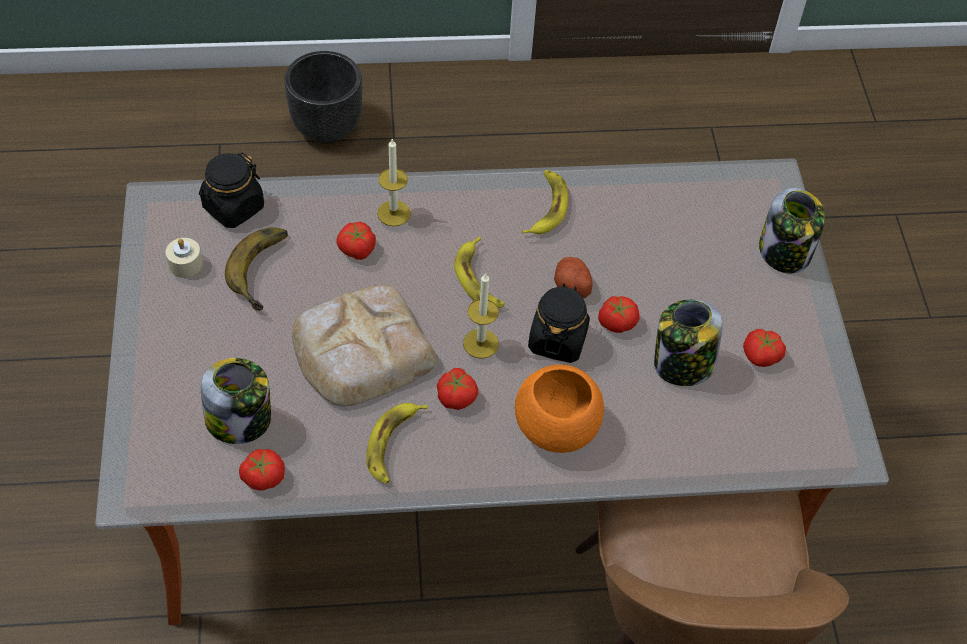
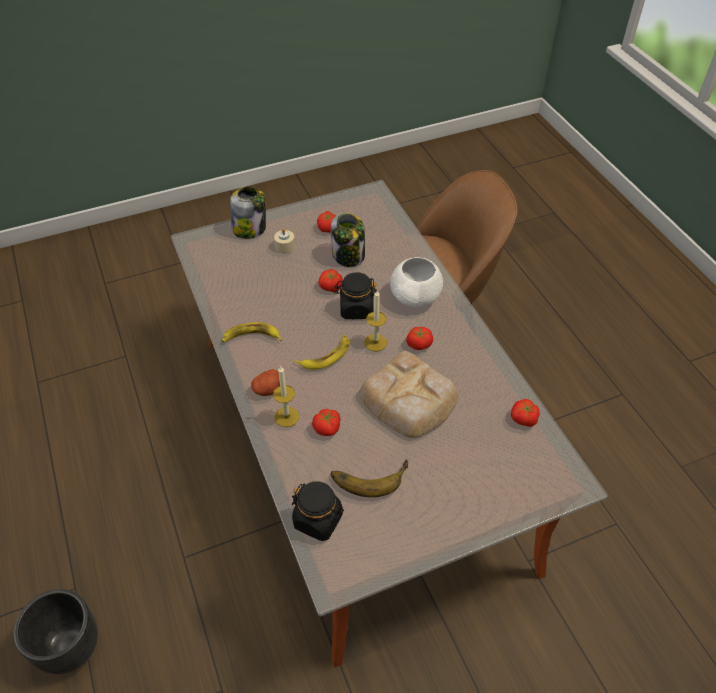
camera: 105 degrees left, 5 degrees down
(185, 264) = (385, 530): beige candle -> beige candle (285, 246)
(240, 420) = (493, 445): jar -> none
(393, 444) = (466, 363): banana -> none
(557, 427) = (416, 296): orange bowl -> white bowl
(571, 285) = (312, 311): potato -> potato (267, 389)

